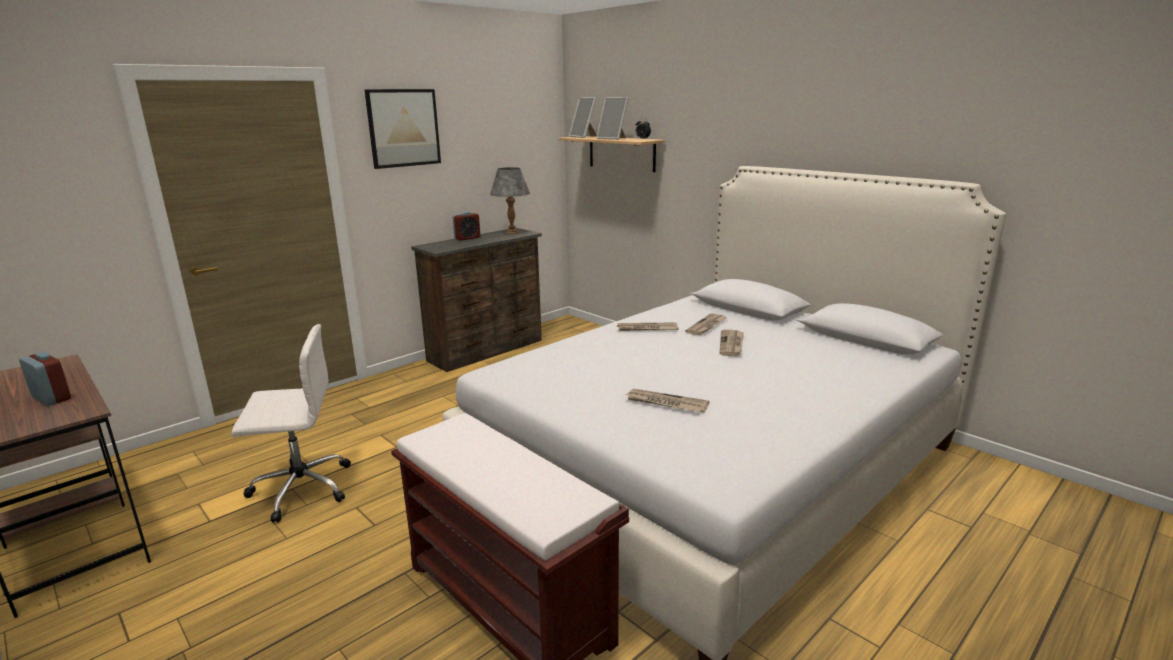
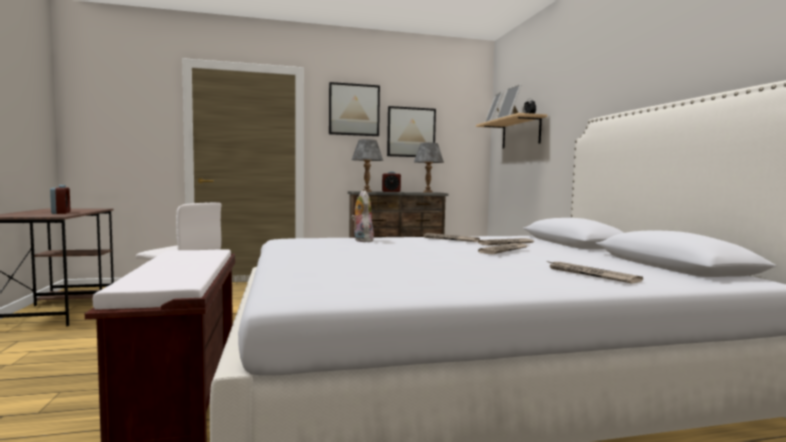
camera: 30 degrees right, 15 degrees down
(446, 247) = (366, 191): none -> grey table lamp
(477, 152) = (411, 132): none -> picture
(577, 356) = (361, 240): none -> plush toy
(666, 403) = (365, 261): newspaper -> newspaper (590, 275)

